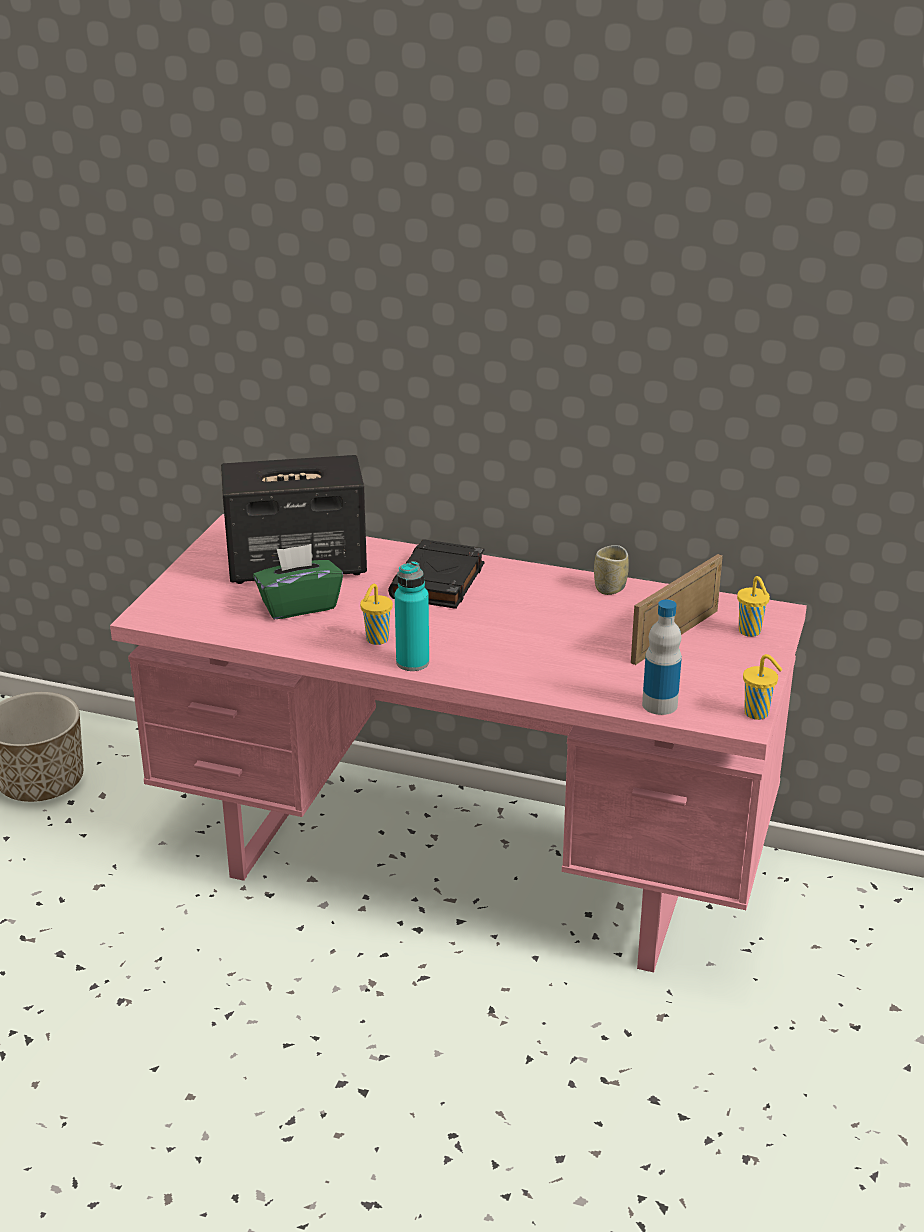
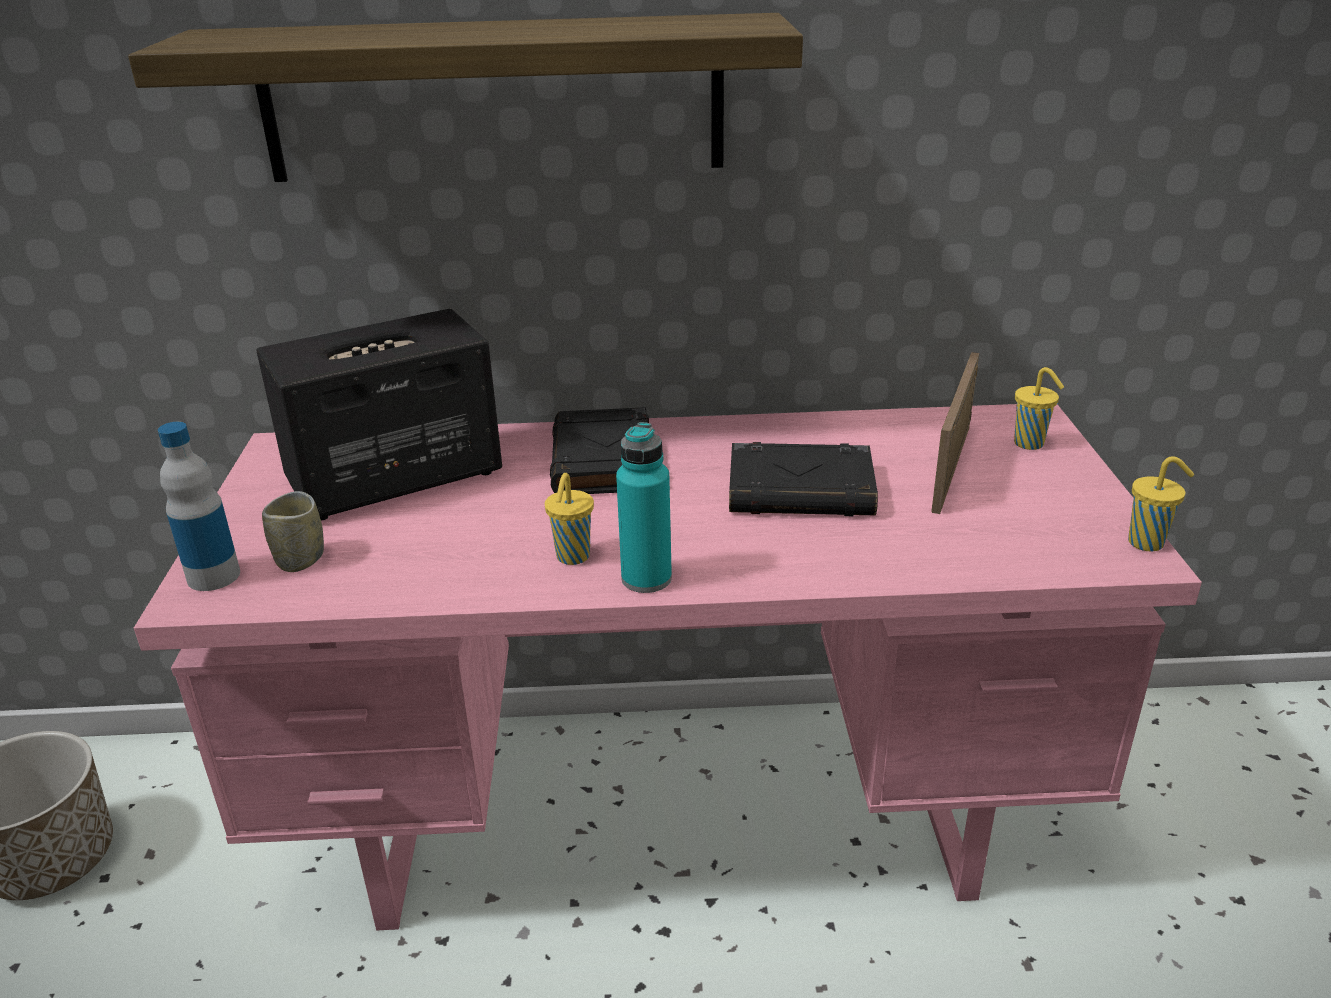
camera: 20 degrees left, 0 degrees up
(299, 605) = (429, 532): green tissue box -> none
(403, 321) = (493, 99): none -> shelf
(556, 629) = (802, 490): none -> black book
(610, 588) = (822, 427): cup -> cup (300, 559)
(659, 704) = (1021, 560): bottle -> bottle (213, 576)

